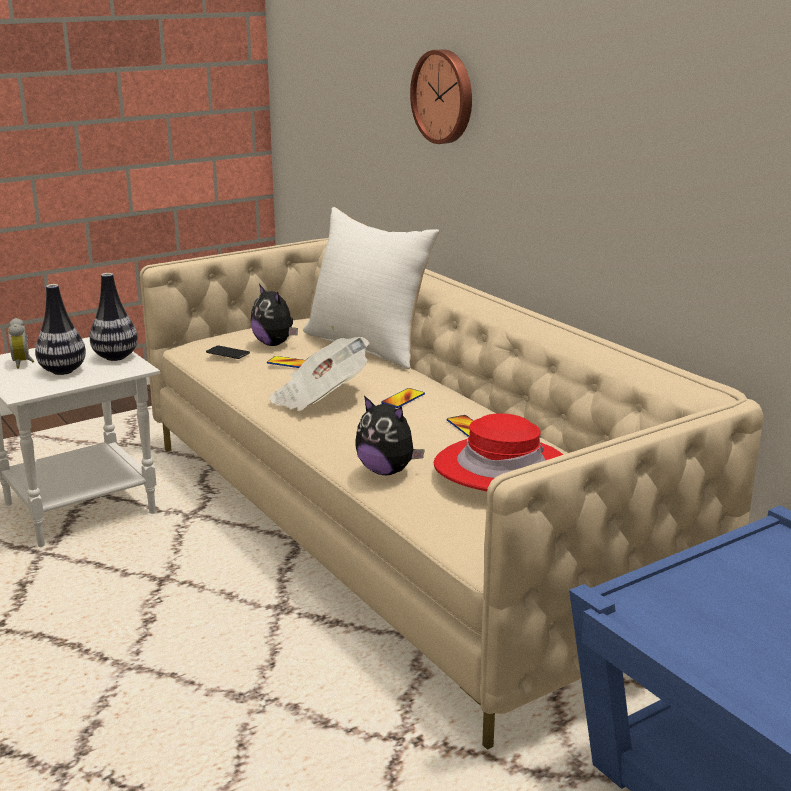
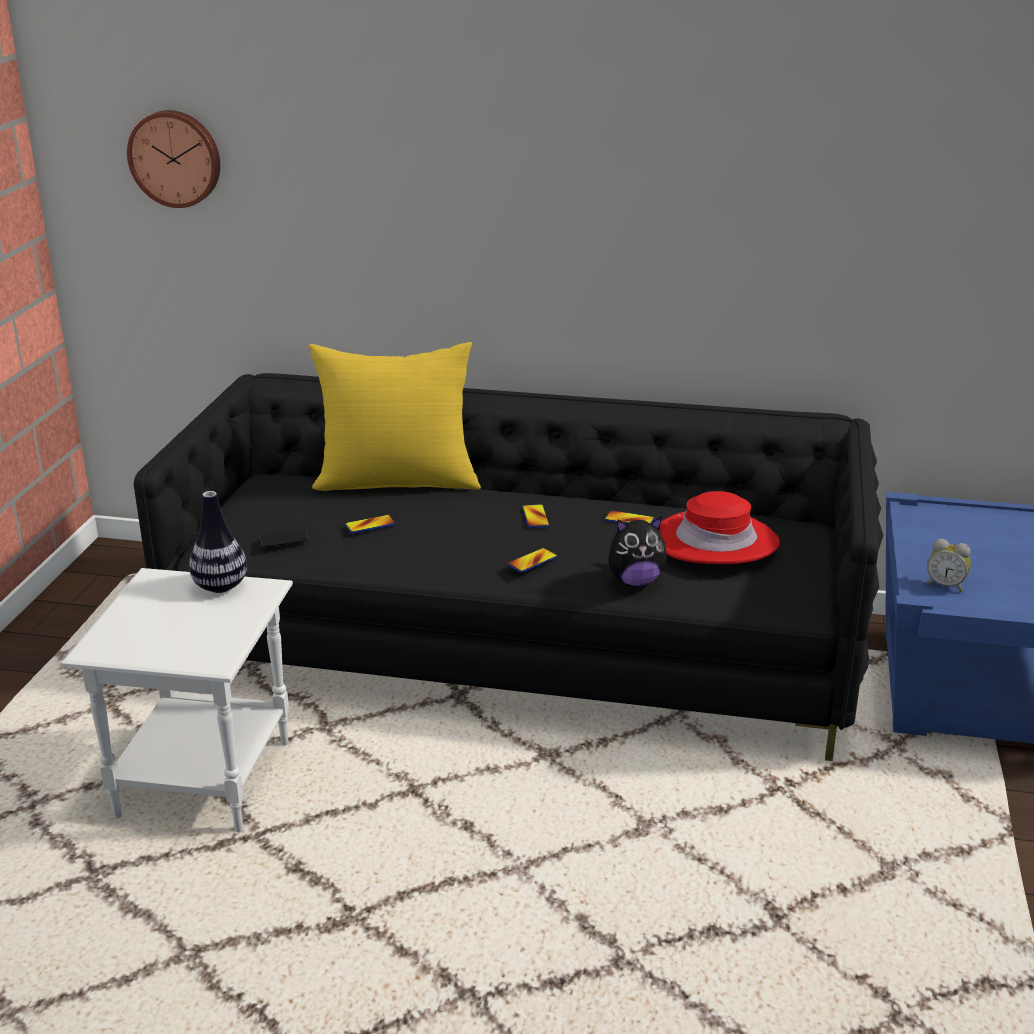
camera: 45 degrees left, 5 degrees up
(23, 363) = (138, 634): alarm clock -> alarm clock (945, 585)
(62, 371) = (203, 623): vase -> none
(275, 344) = (308, 512): plush toy -> none
(319, 398) = (460, 546): newspaper -> none
(337, 425) = (532, 561): none -> phone
(369, 345) = (398, 480): white pillow -> yellow pillow
(396, 533) = (518, 651): beige sofa -> black sofa
(444, 96) = (420, 203): wall clock -> wall clock (176, 158)

